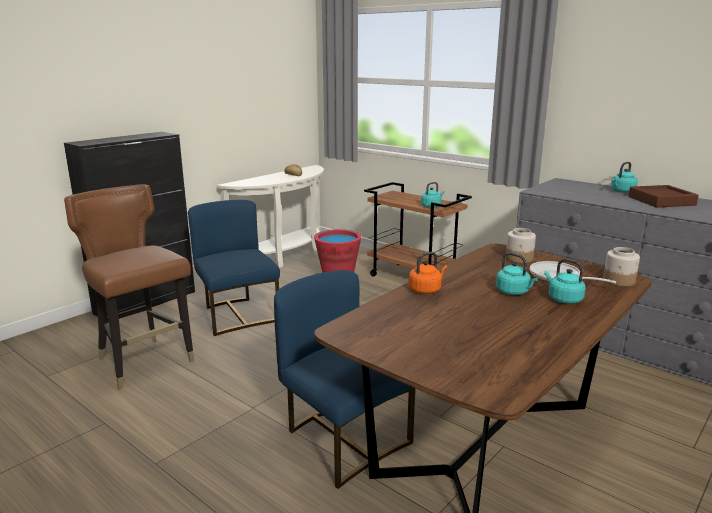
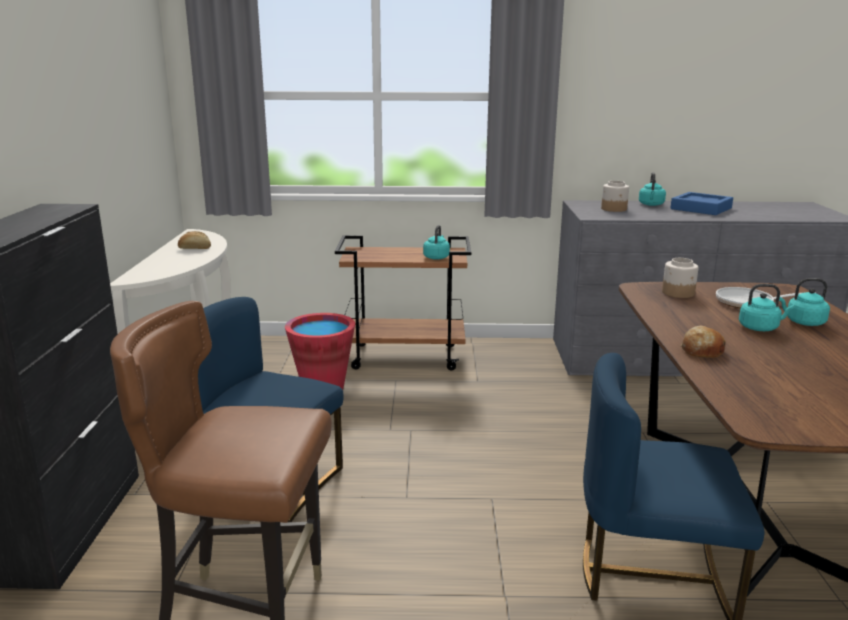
camera: 40 degrees left, 0 degrees up
(426, 290) = (701, 350): orange kettle -> bread
(619, 281) = (787, 293): jar -> jar (614, 209)
(661, 201) = (701, 208): brown tray -> blue tray

